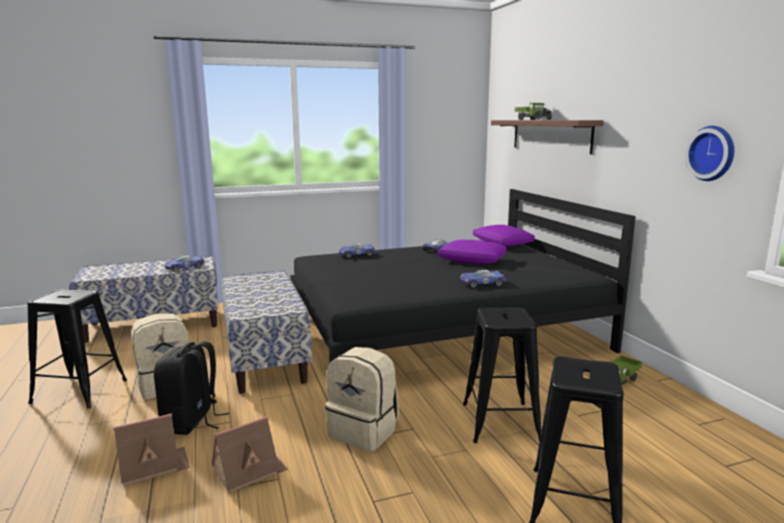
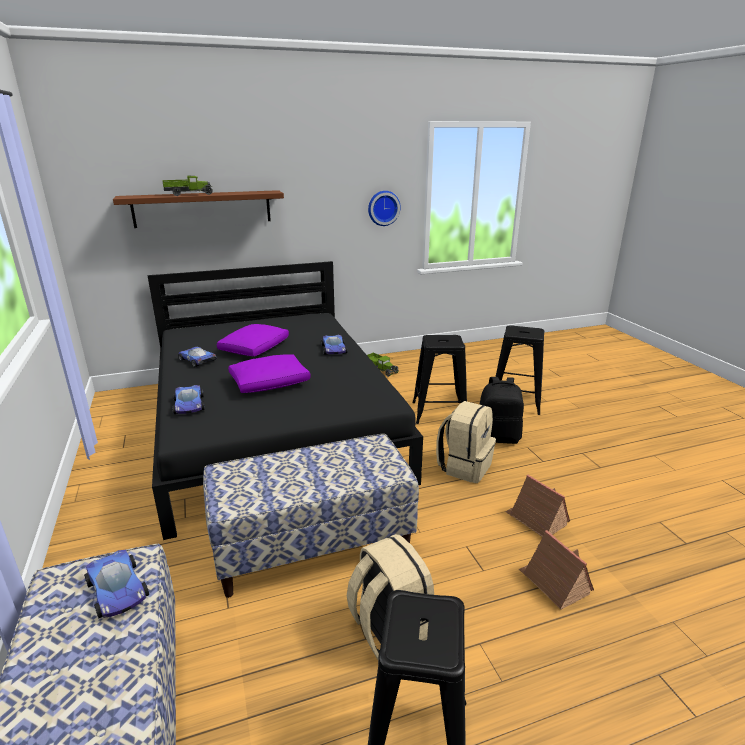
camera: 90 degrees left, 10 degrees up
(192, 422) = (474, 576): black backpack -> black backpack (498, 437)
(502, 244) = (192, 332): purple pillow -> purple pillow (270, 383)

